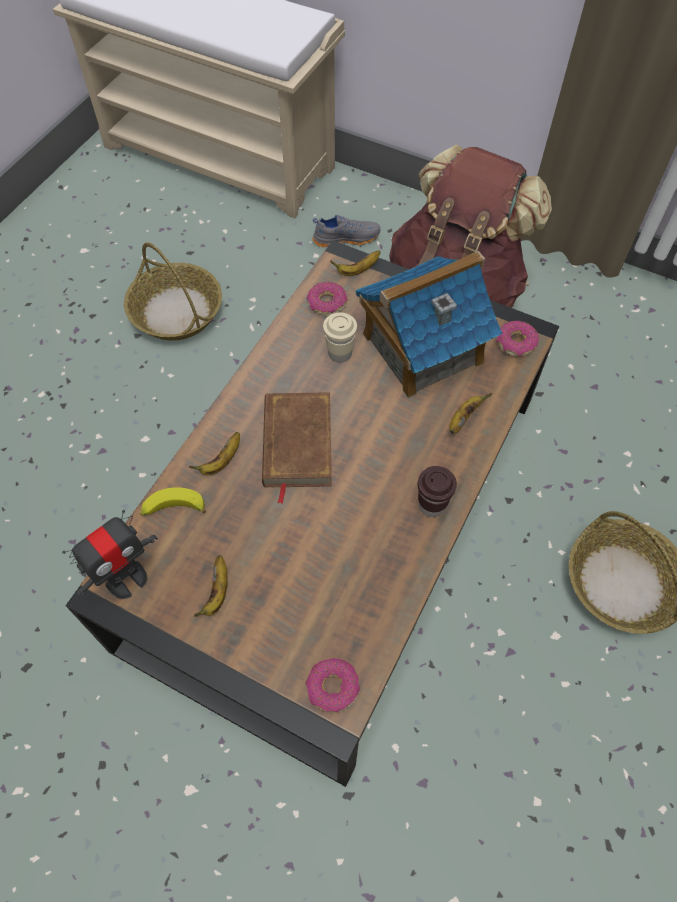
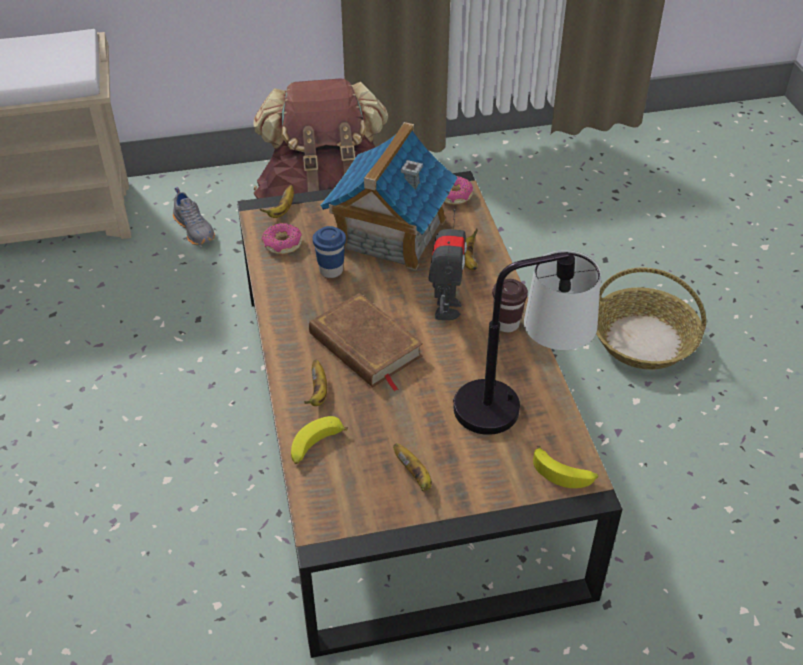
camera: 40 degrees left, 15 degrees down
(127, 580) = (333, 516): toy robot -> toy robot (446, 308)
(176, 312) = (89, 366): basket -> none
(332, 687) = (563, 473): donut -> banana
(340, 353) = (331, 270): beige cup -> blue cup
(346, 237) = (195, 229): grey shoe -> grey shoe turned 105 degrees clockwise
(362, 590) = (517, 404): none -> table lamp

